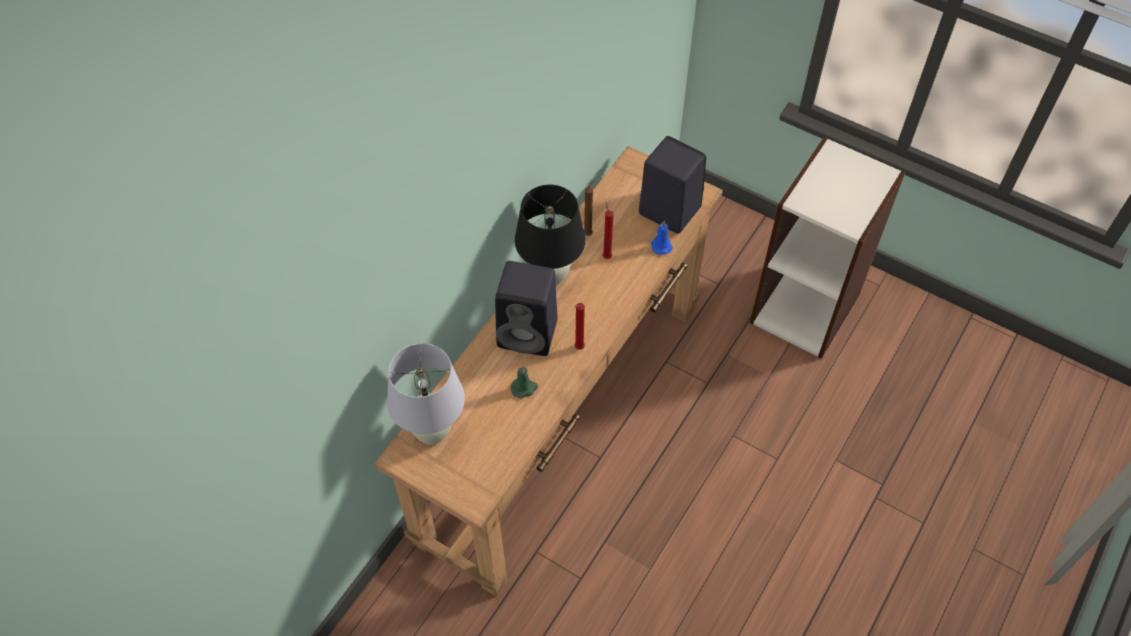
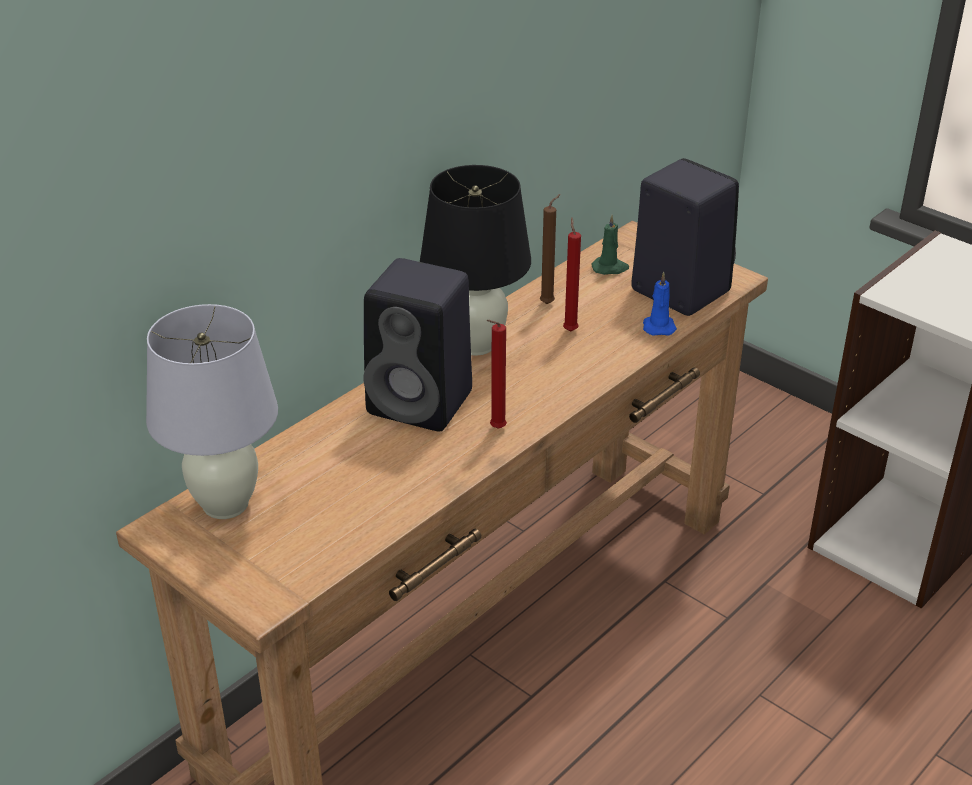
camera: 10 degrees right, 20 degrees down
(524, 388) = (394, 467): green candle -> green candle (610, 268)

